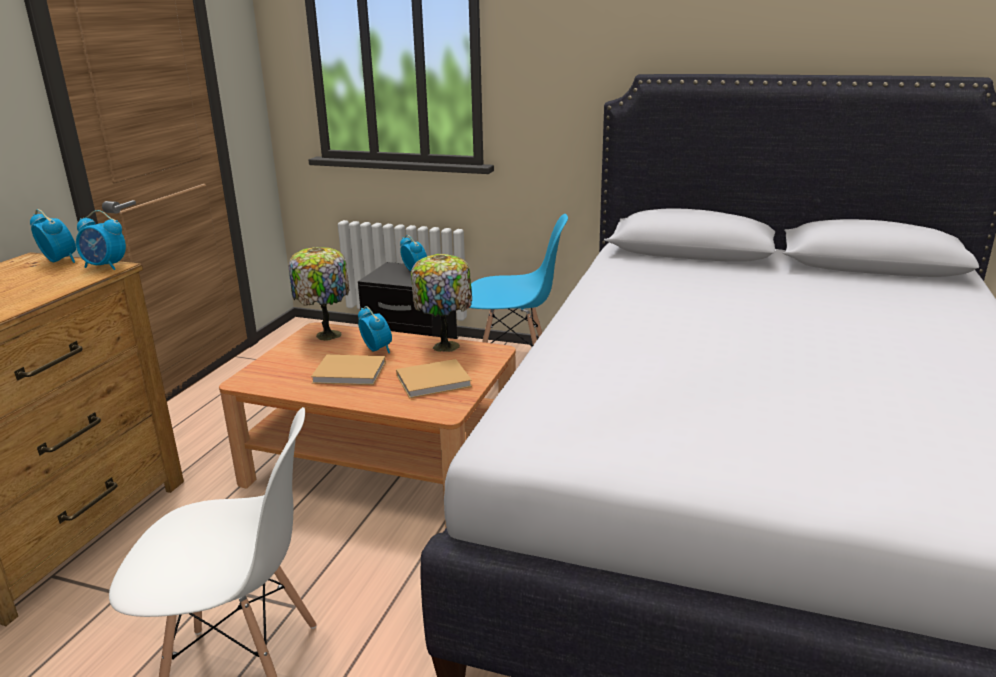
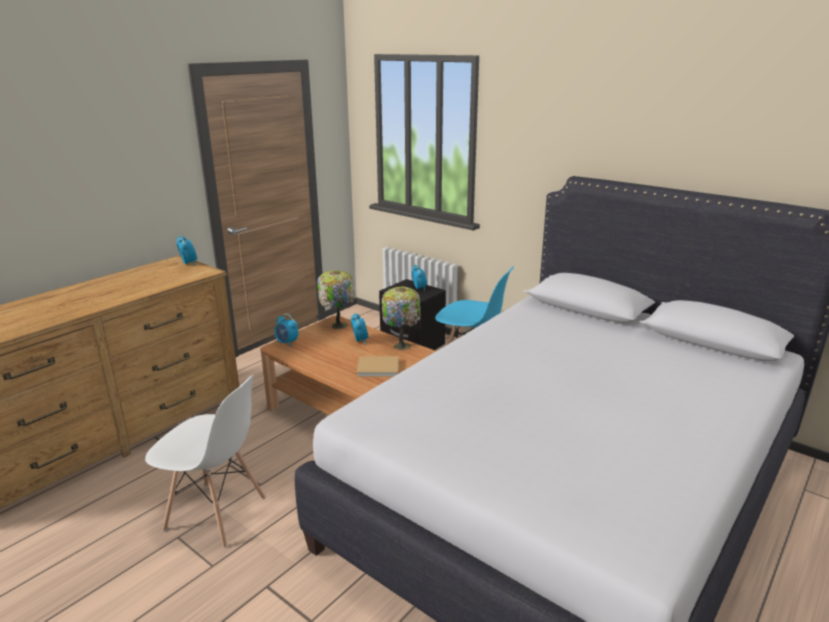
camera: 20 degrees right, 0 degrees up
(105, 266) = (207, 271): alarm clock -> alarm clock (287, 343)
(351, 372) = (335, 353): beige book -> none

